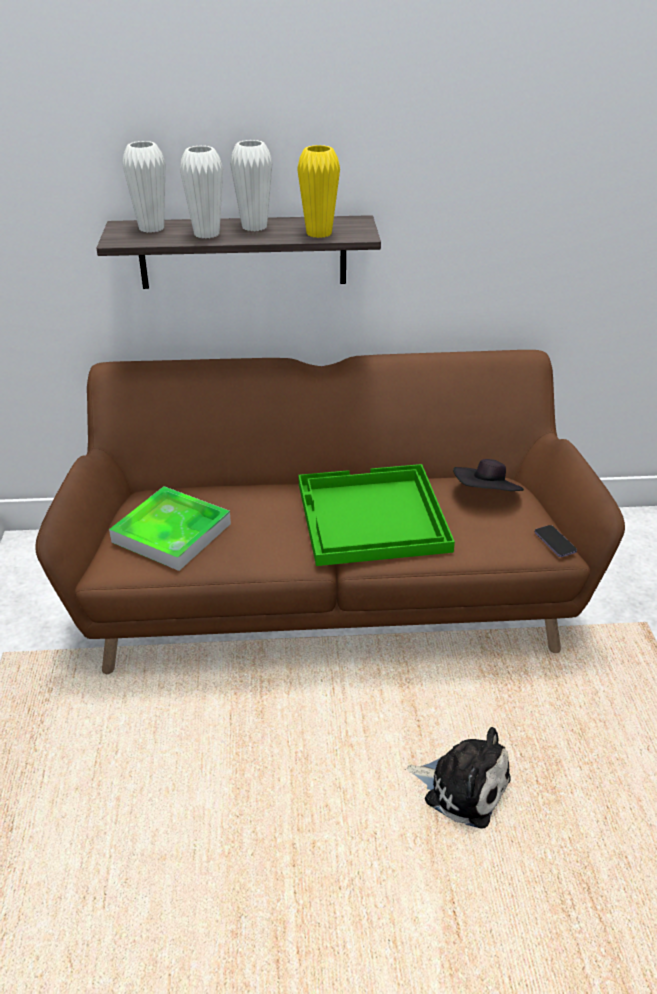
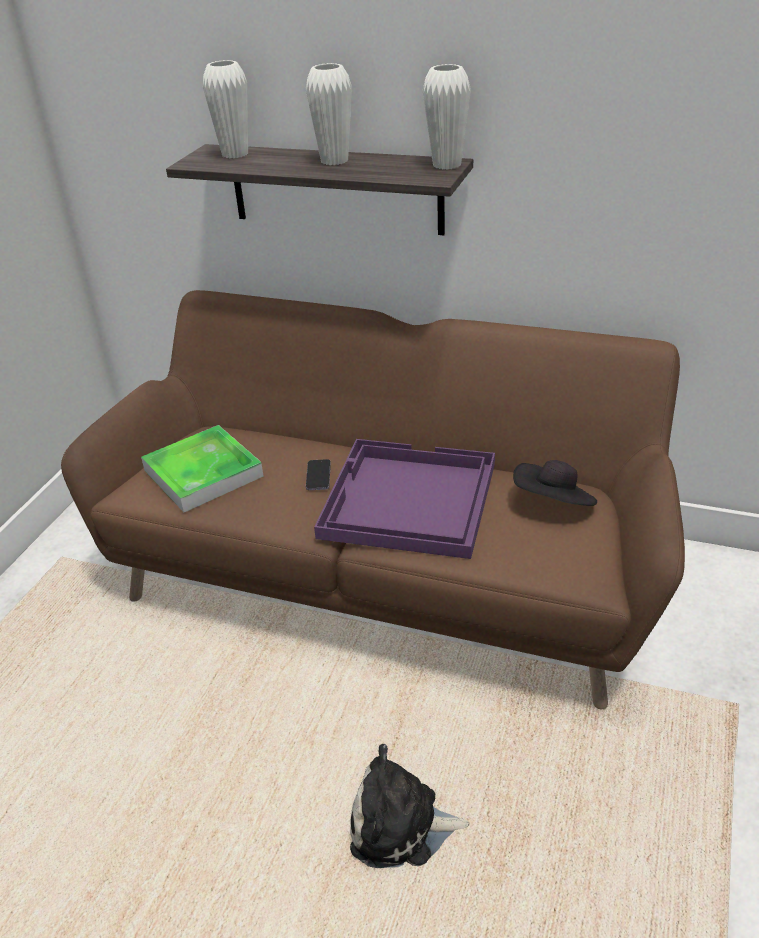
camera: 25 degrees right, 0 degrees up
(206, 234) = (280, 164): white vase -> white vase (447, 165)
(319, 233) = (392, 173): yellow vase -> none
(371, 518) = (407, 500): green tray -> purple tray
(462, 786) = (401, 826): plush toy -> plush toy turned 135 degrees clockwise
(555, 542) = (599, 575): phone -> phone (318, 476)

